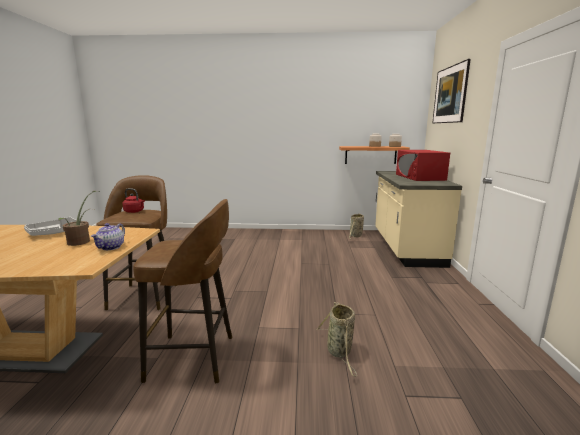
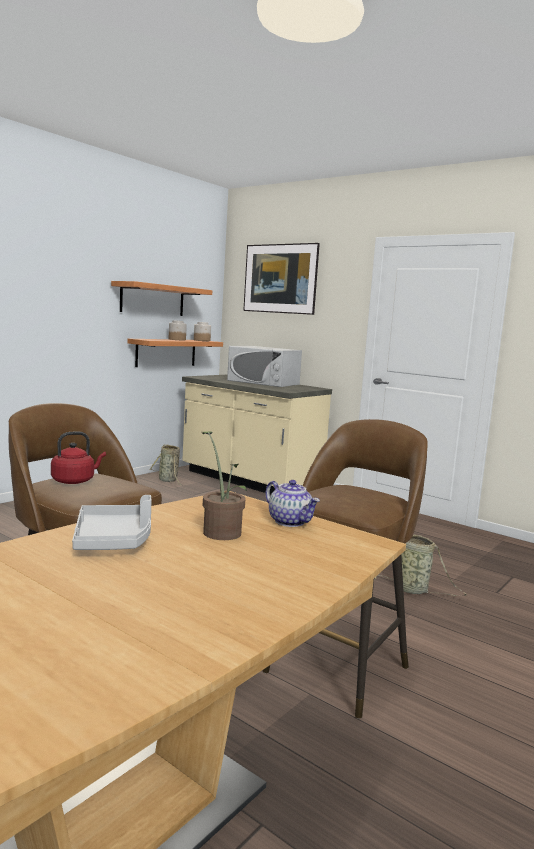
camera: 55 degrees left, 5 degrees down
(359, 121) = (152, 299): none -> shelf
(419, 177) = (263, 382): red microwave -> white microwave

